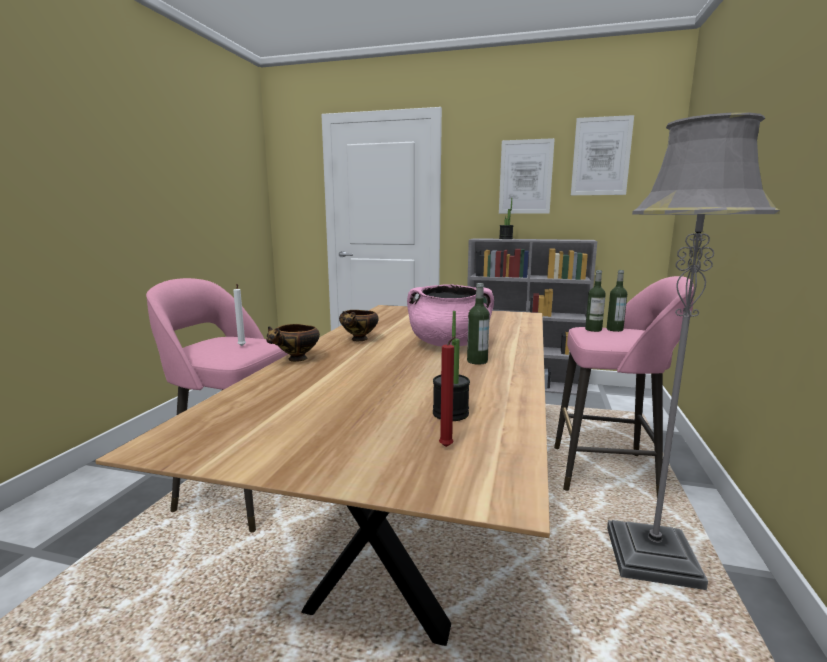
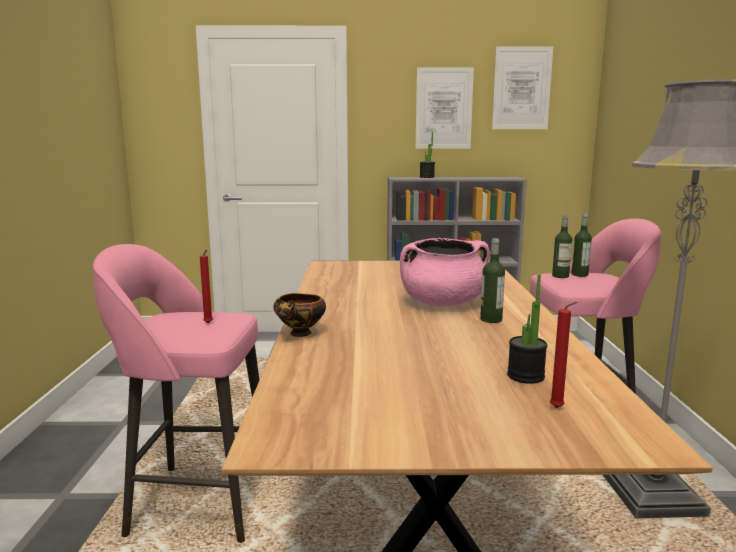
camera: 15 degrees left, 0 degrees up
(242, 346) = (208, 323): white candle -> red candle
(359, 340) = (341, 305): bowl -> none

